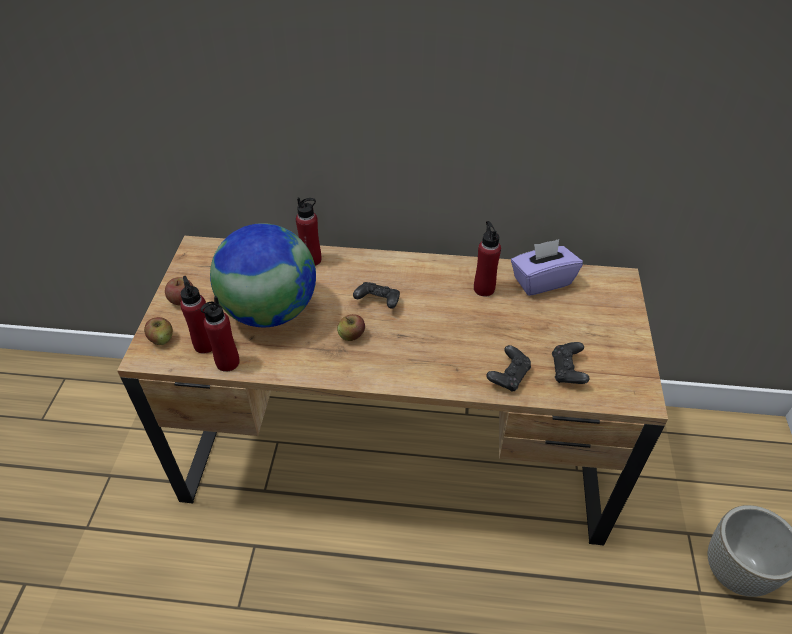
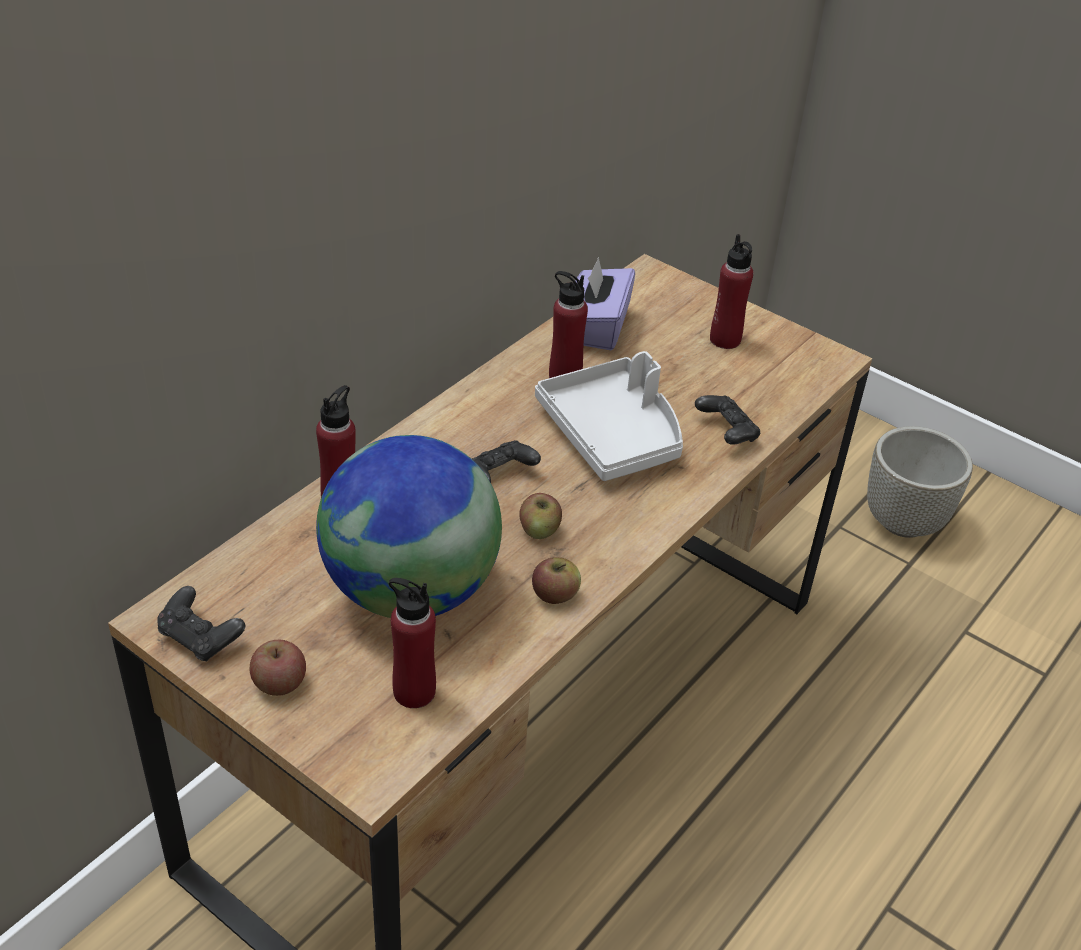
camera: 60 degrees left, 5 degrees down
(161, 339) = (350, 741): apple -> apple (555, 594)
(227, 362) = (476, 680): red bottle -> red bottle (725, 339)
(456, 329) = (613, 434): none -> grey tray
(567, 371) = (755, 386): black game controller -> black game controller (201, 638)

